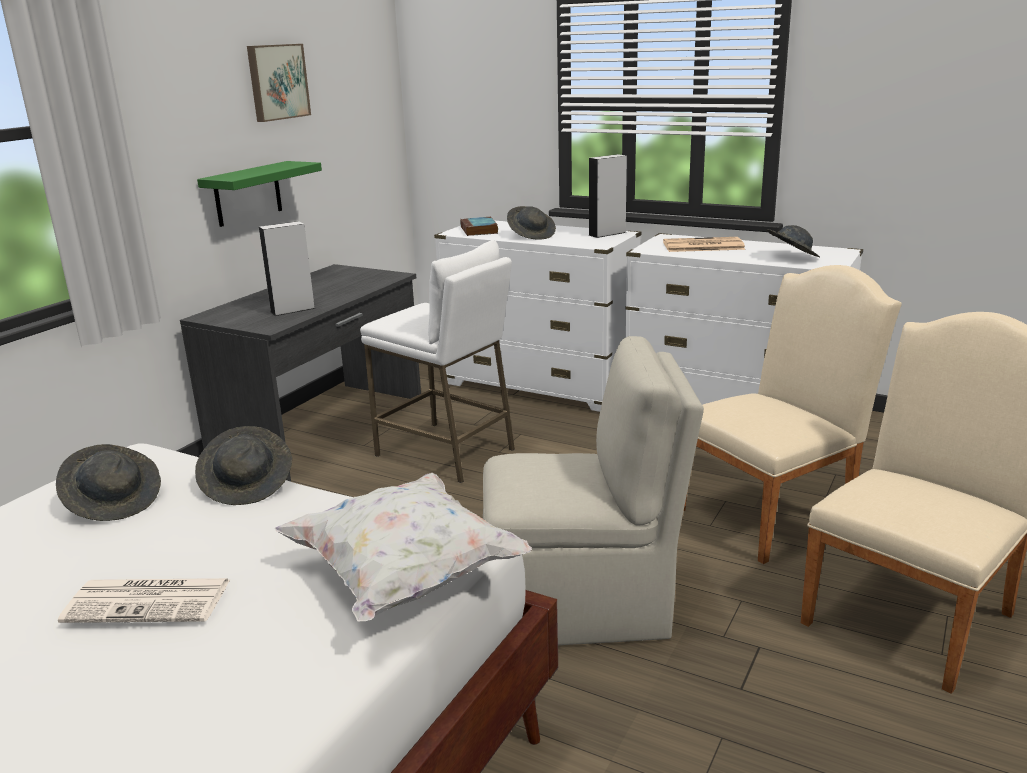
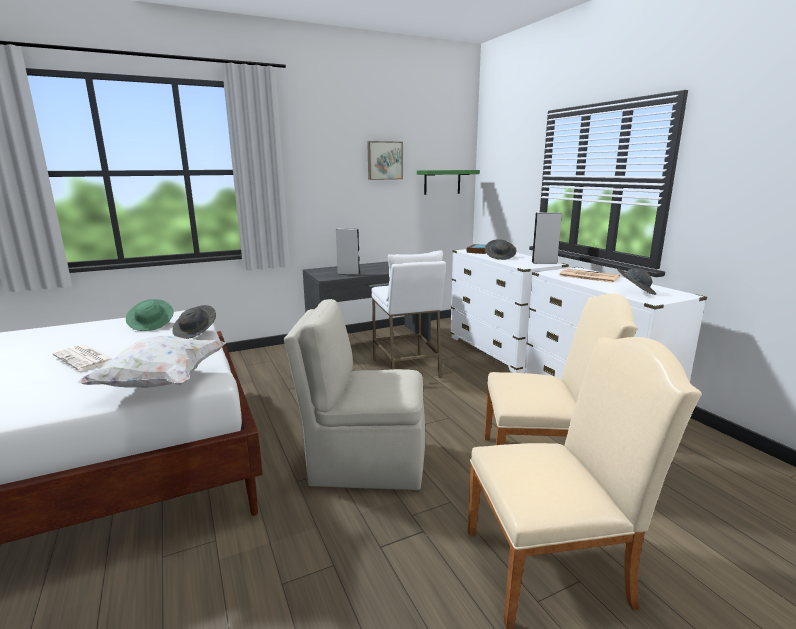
camera: 35 degrees right, 5 degrees down
(115, 502) = (152, 325): grey hat -> green hat
(248, 194) = (356, 215): green shelf -> green shelf (442, 182)
(581, 603) = (365, 462): beige chair -> beige chair turned 150 degrees clockwise

